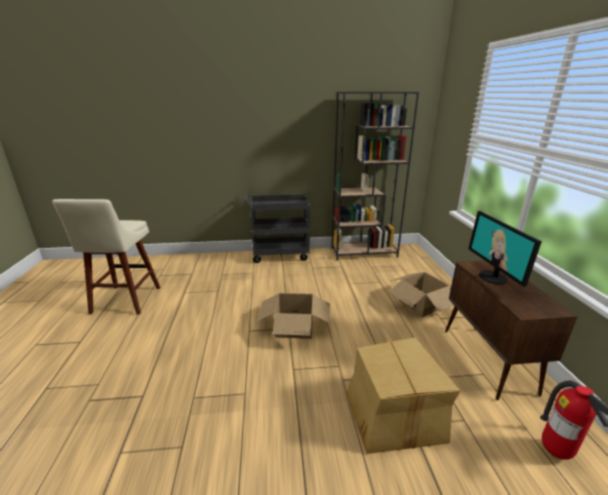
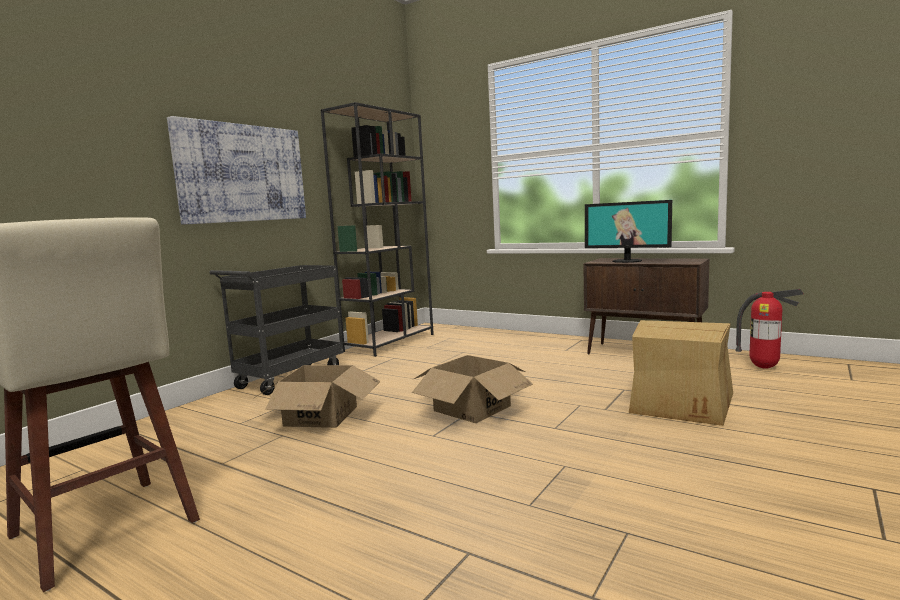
camera: 50 degrees left, 15 degrees down
(272, 138) = (241, 173): none -> picture
(421, 304) = (532, 349): cardboard box -> cardboard box (321, 416)

